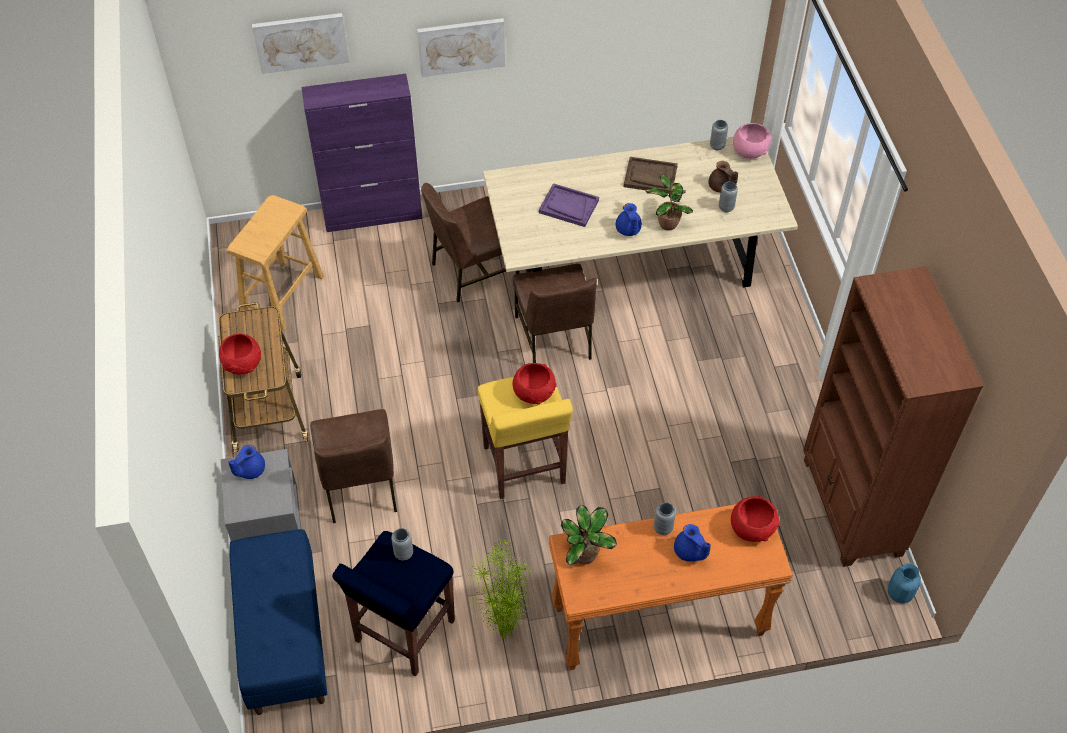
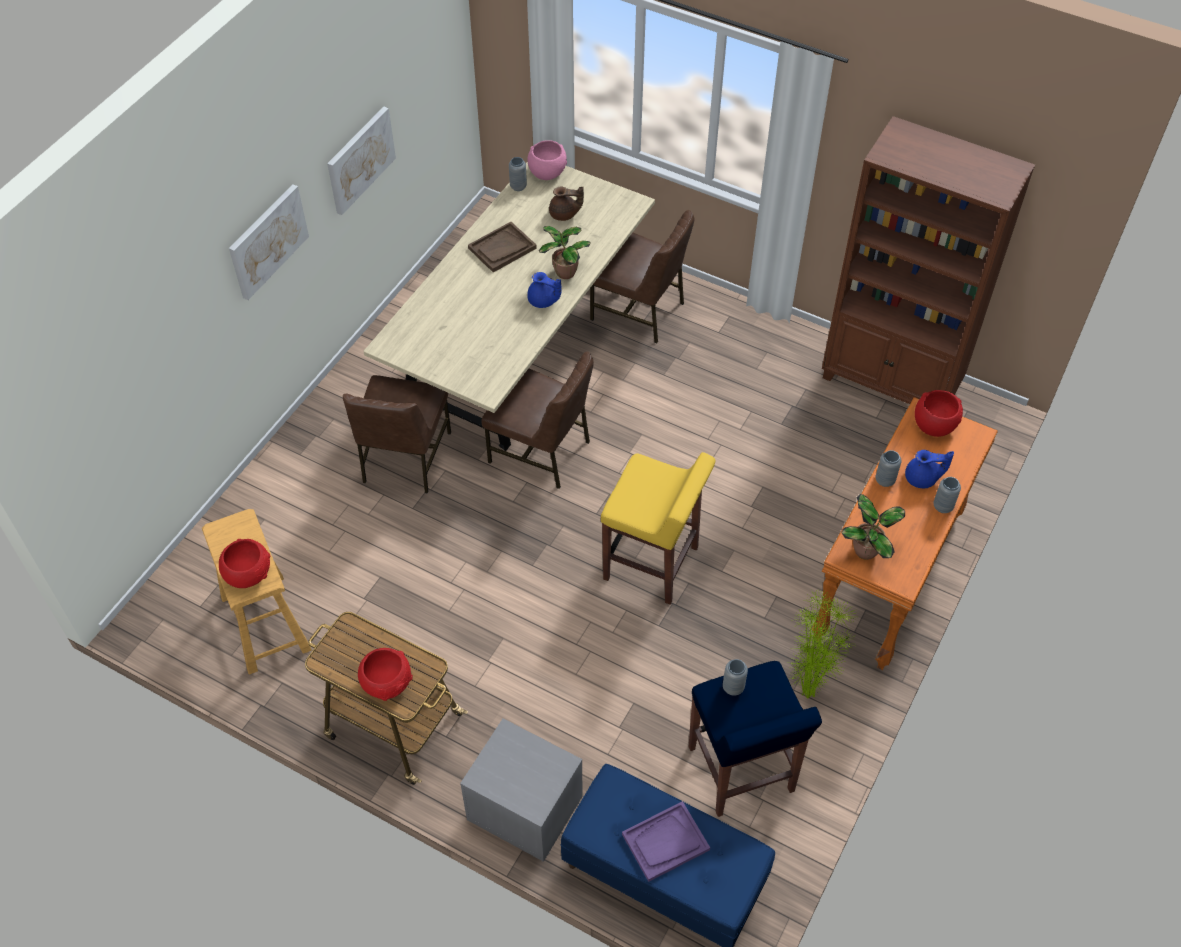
camera: 50 degrees left, 0 degrees up
(250, 470) = (498, 765): blue teapot -> none
(301, 42) = (135, 339): picture -> picture (360, 159)
(360, 487) = (555, 704): brown chair -> brown chair (639, 311)
(373, 214) = (253, 487): purple cabinet -> none
(534, 393) = (651, 479): red bowl -> red bowl (248, 573)
(568, 206) = (473, 321): purple tray -> purple tray (665, 842)
(726, 208) = (589, 226): grey vase -> grey vase (943, 507)
(899, 593) = (990, 409): blue vase -> none

